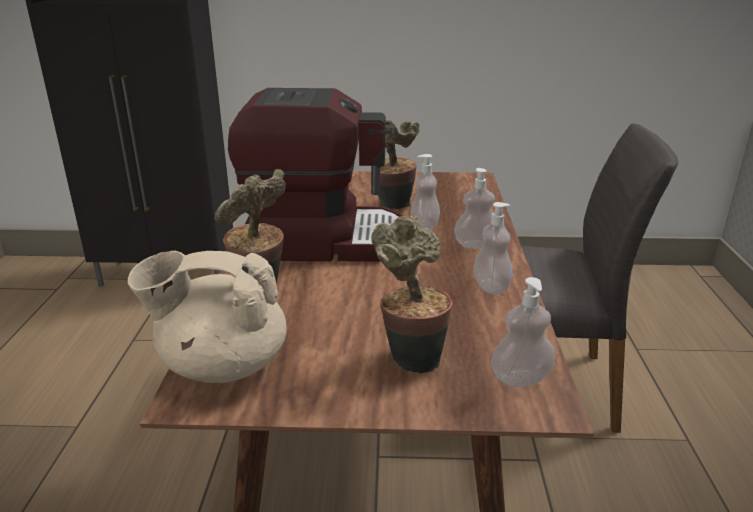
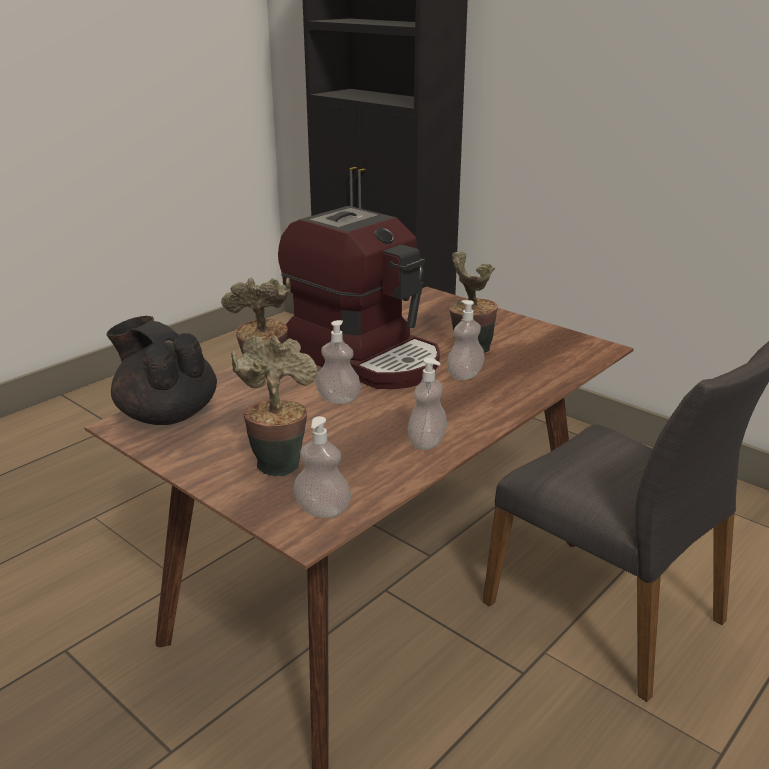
camera: 40 degrees right, 0 degrees up
(222, 365) = (167, 414): beige teapot -> black teapot
(475, 245) = (480, 406): soap dispenser -> soap dispenser (338, 399)

